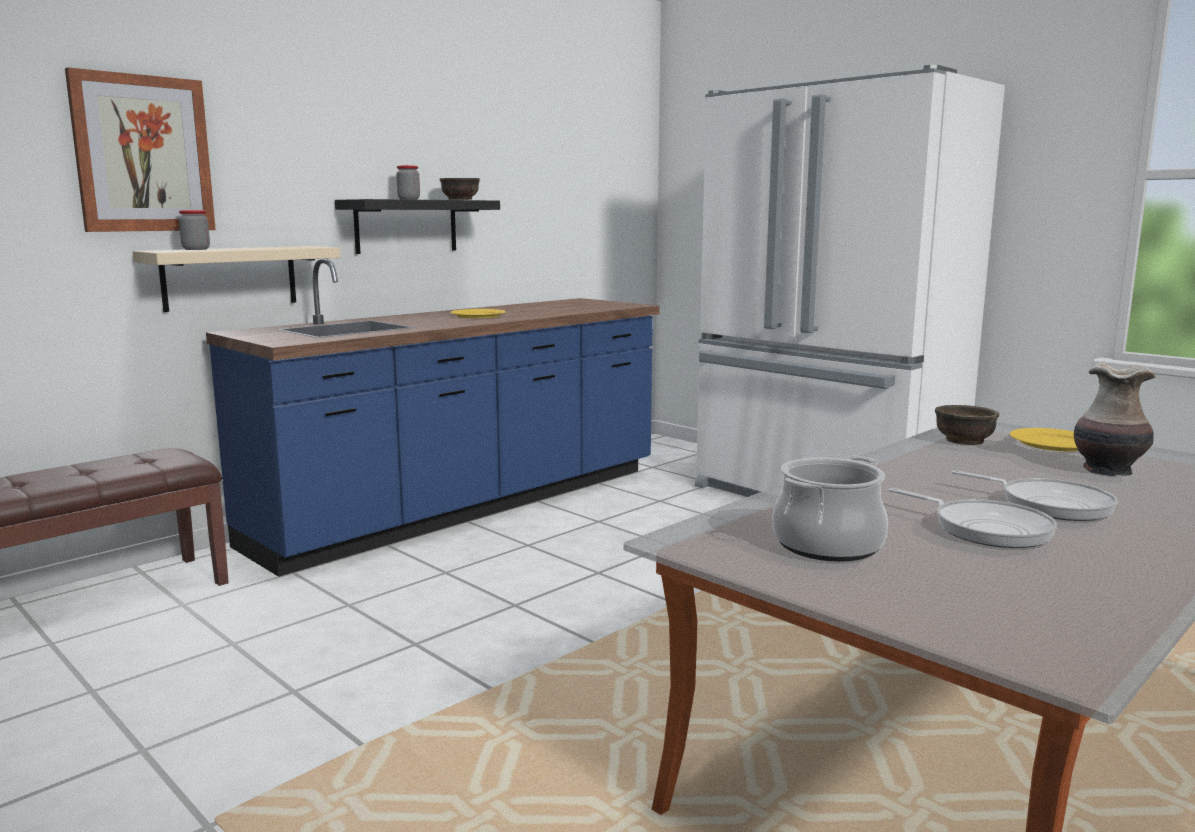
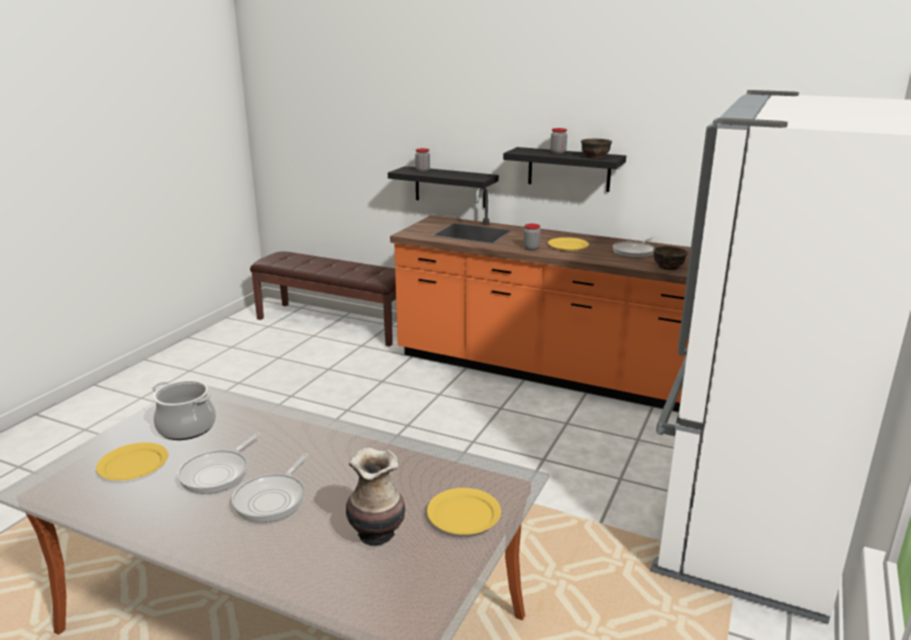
camera: 70 degrees right, 10 degrees up
(143, 154) = (413, 115): picture -> none
(230, 277) = (450, 187): beige shelf -> black shelf
(463, 322) = (531, 248): none -> jar
(467, 507) = (549, 373): blue counter -> orange counter
(536, 308) = (634, 252): none -> frying pan
(961, 581) = (133, 464): none -> yellow plate
(964, 441) = (445, 470): brown bowl -> brown bowl (668, 267)

